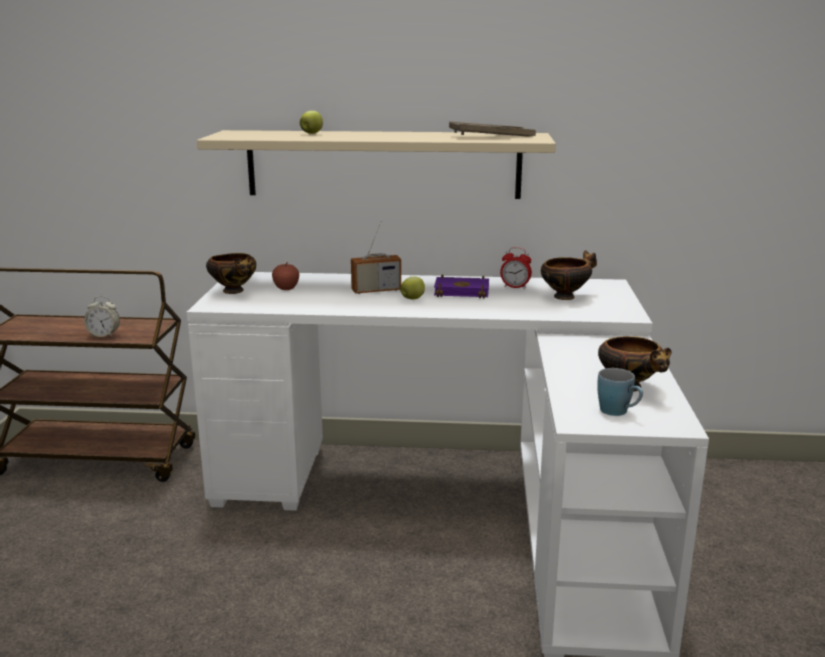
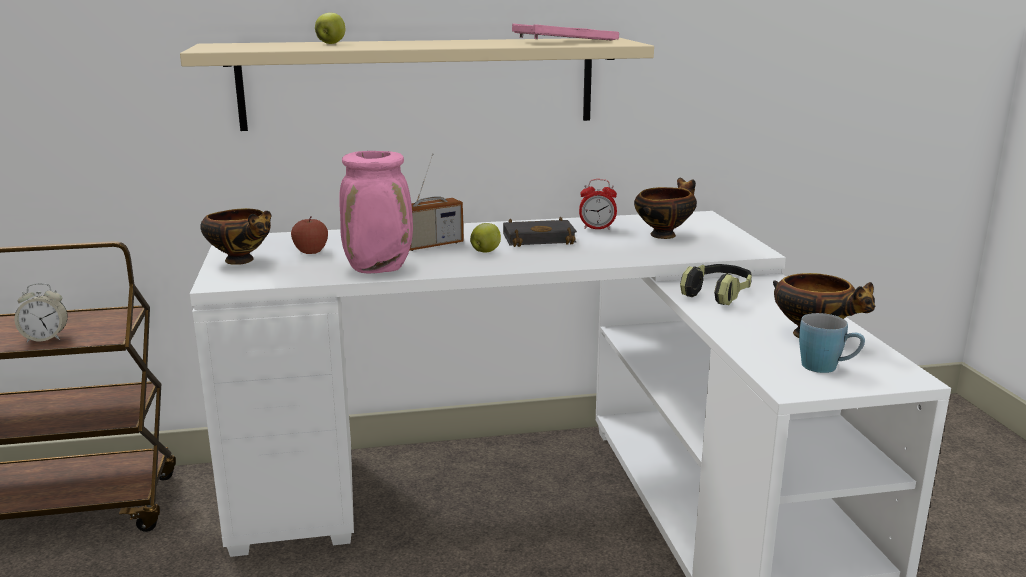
camera: 15 degrees left, 0 degrees up
(326, 305) = (380, 269): none -> pink vase
(463, 291) = (540, 238): purple book -> black book
(491, 136) = (565, 41): brown tray -> pink tray
(579, 348) = (717, 294): none -> headphones

